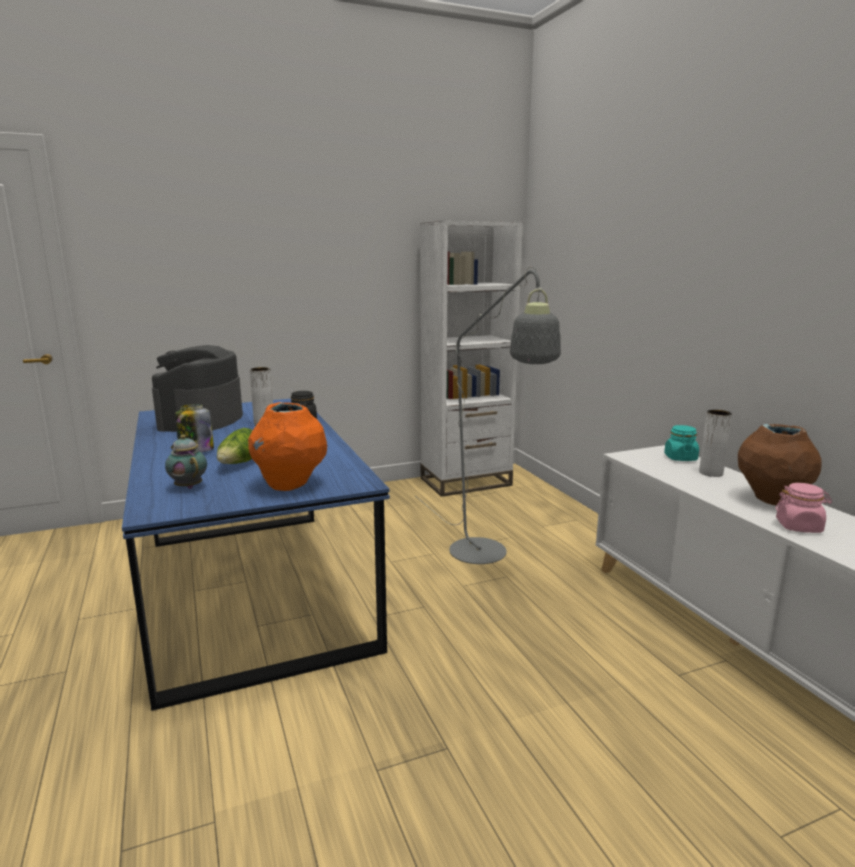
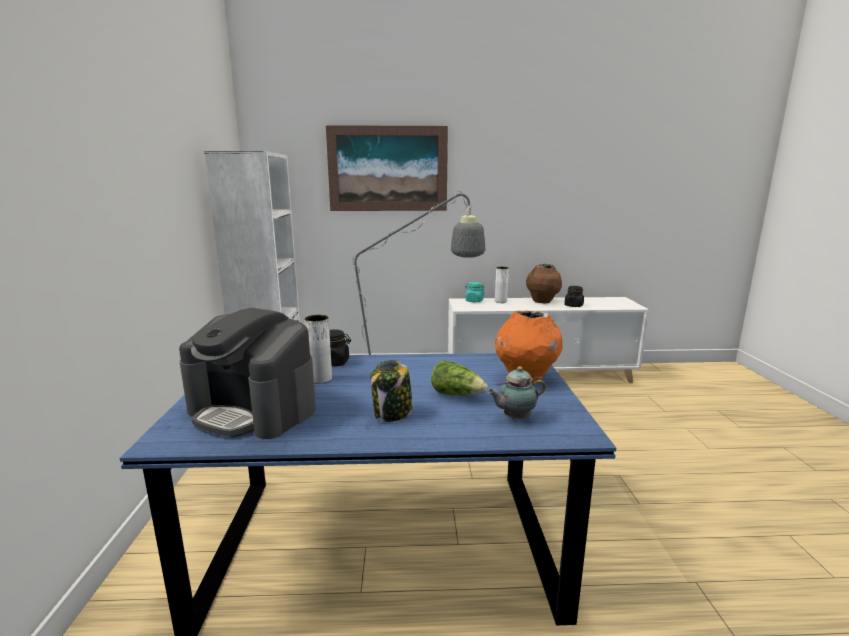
camera: 70 degrees left, 0 degrees up
(631, 235) = (388, 169): none -> picture
(799, 527) = (573, 305): pink jar -> black jar

